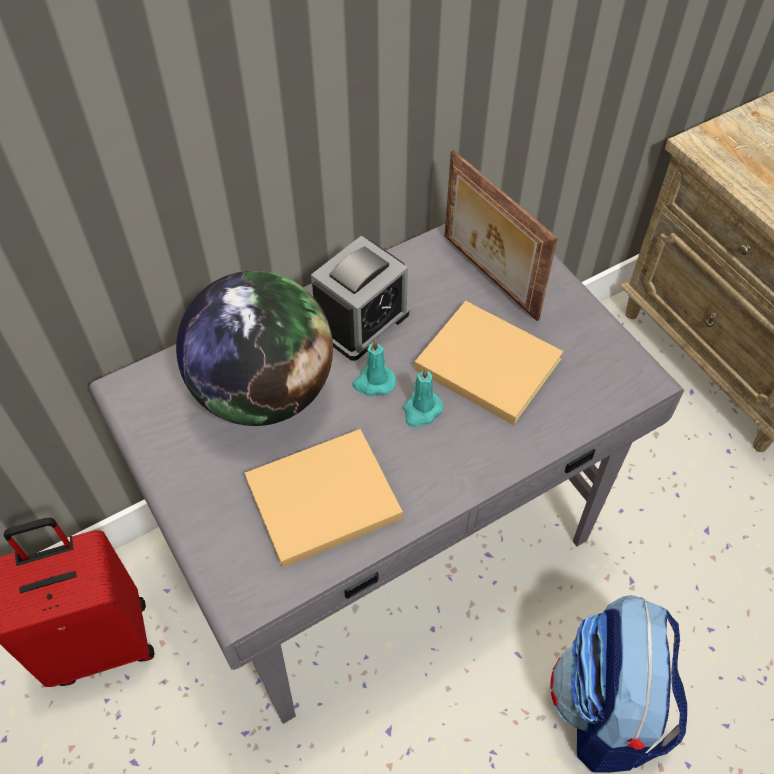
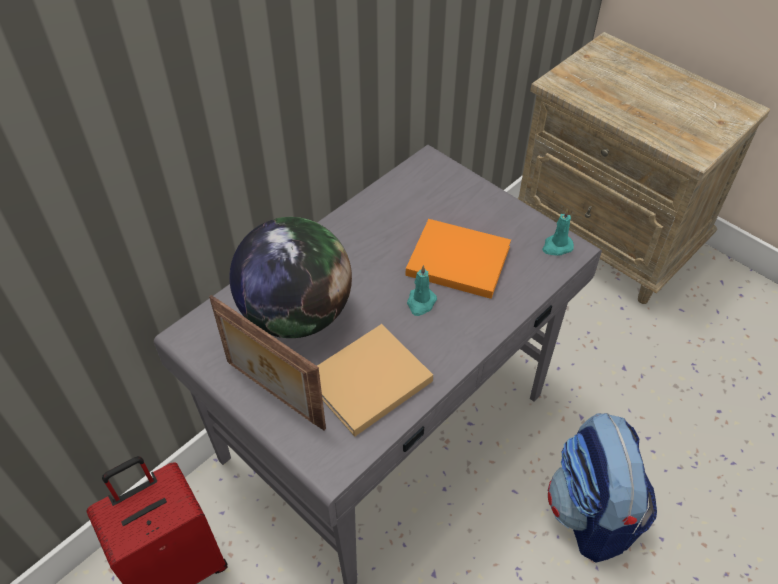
camera: 15 degrees left, 5 degrees down
(361, 321) = (353, 249): alarm clock -> none
(374, 382) = (378, 290): turquoise candle -> turquoise candle (557, 246)
(484, 362) = (455, 260): beige book -> orange book
(488, 277) = (437, 200): picture frame -> picture frame (273, 395)

